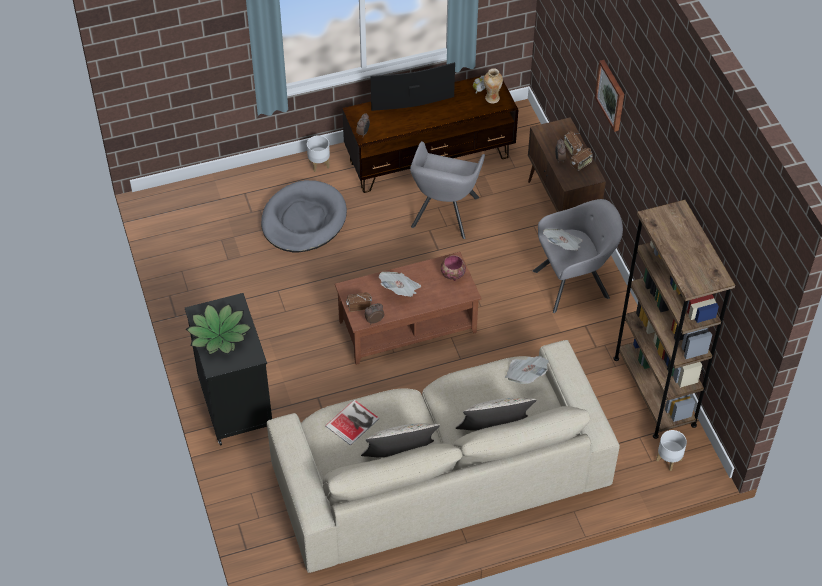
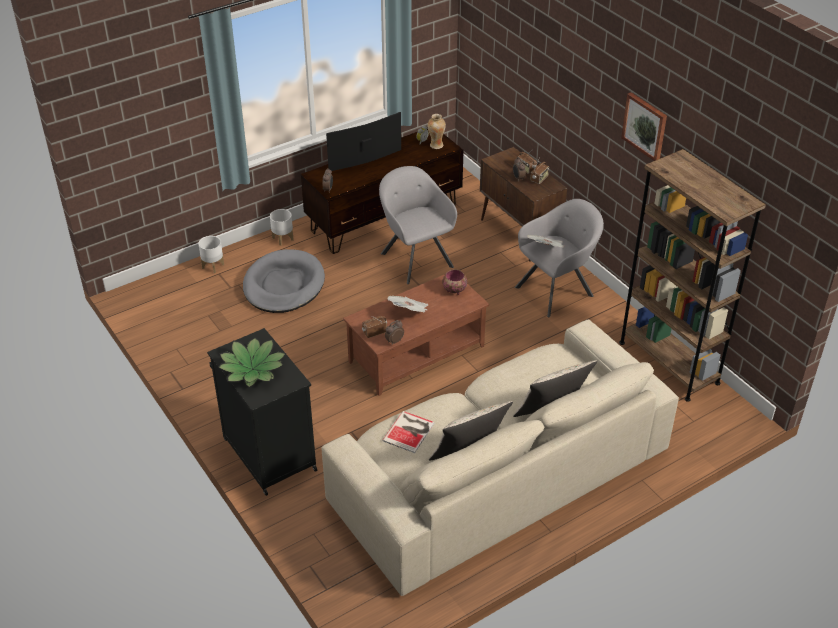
camera: 15 degrees left, 10 degrees down
(444, 214) = (415, 258): grey armchair -> grey armchair turned 150 degrees clockwise
(525, 375) = (561, 358): newspaper -> none
(611, 95) = (566, 95): picture -> picture (645, 126)
(669, 459) = (709, 416): white planter -> white planter (213, 266)

